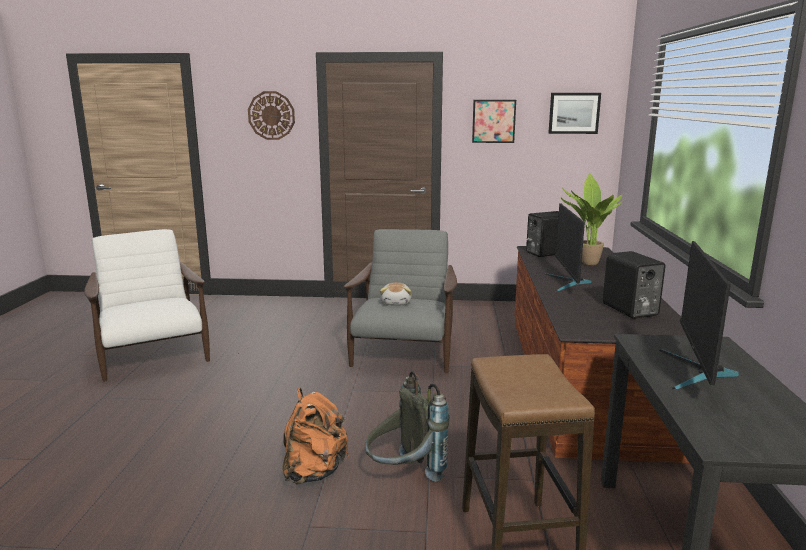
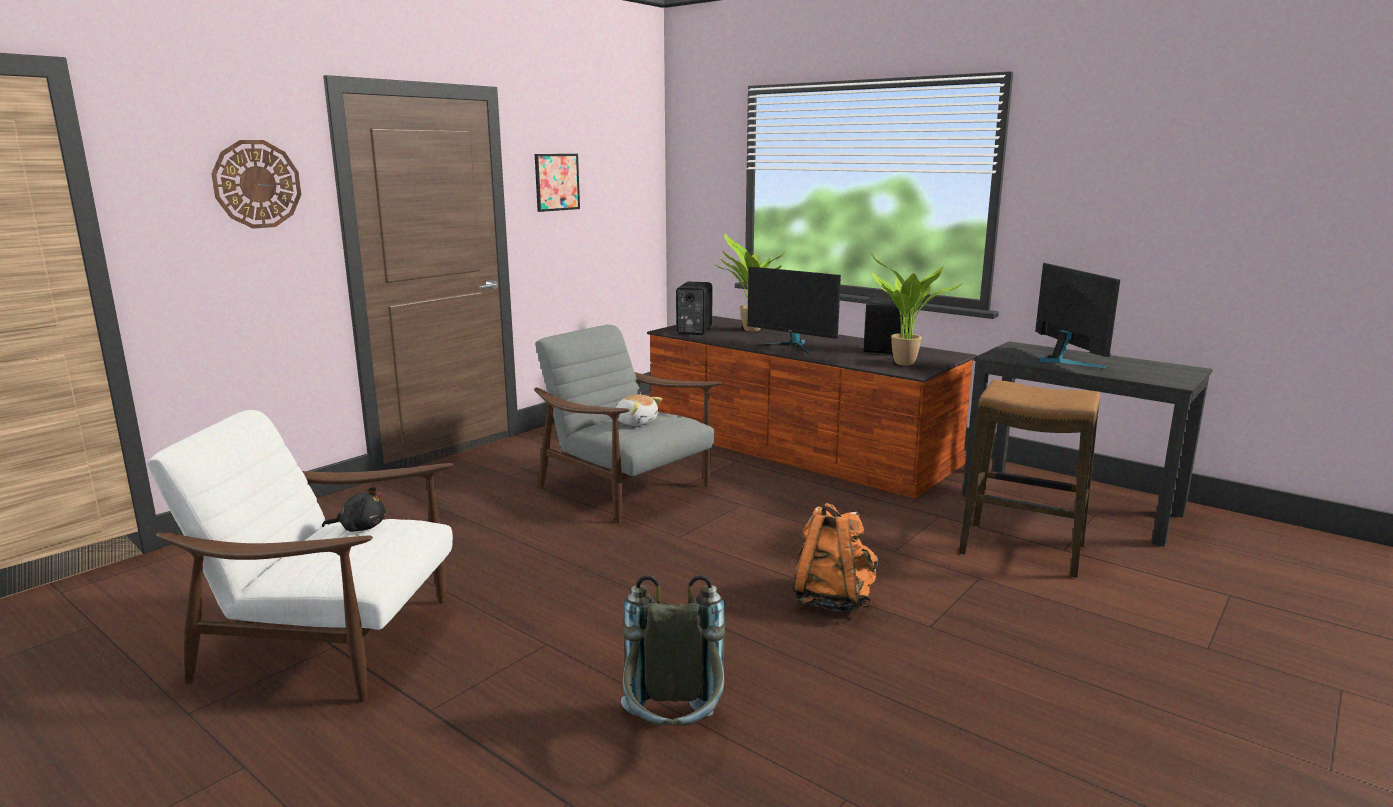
camera: 55 degrees left, 0 degrees up
(167, 301) = (360, 528): none -> black plush toy
(404, 476) = (884, 561): grey backpack -> grey backpack (674, 734)
(574, 113) = (627, 169): picture -> none
(595, 324) = (904, 364): none -> potted plant
(696, 372) = (1064, 360): monitor -> monitor turned 150 degrees counterclockwise

